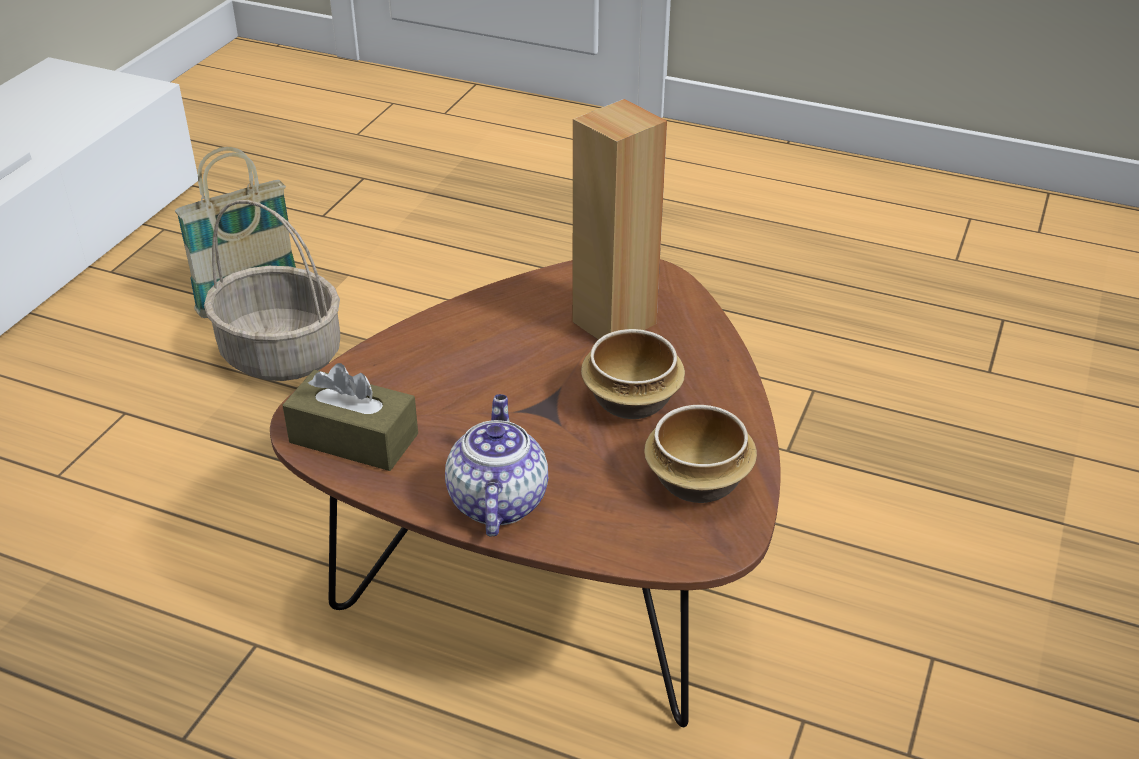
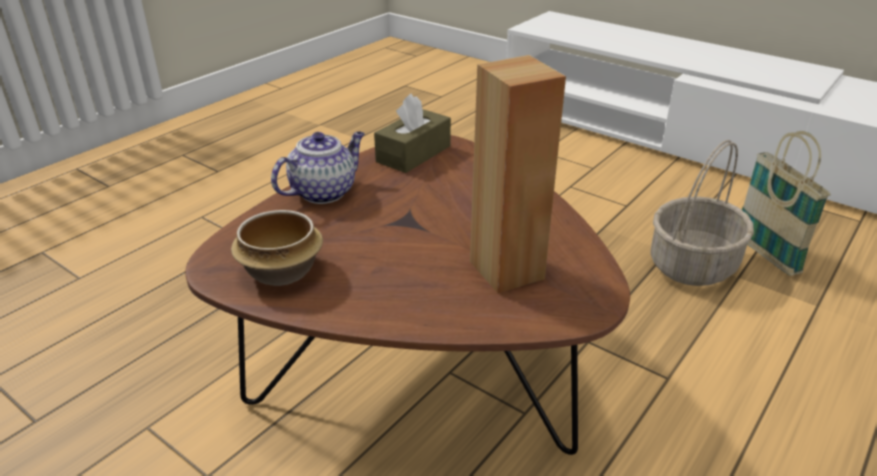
camera: 105 degrees right, 5 degrees down
(496, 501) = (324, 192): teapot -> teapot turned 60 degrees counterclockwise
(633, 400) = (394, 260): bowl -> none

